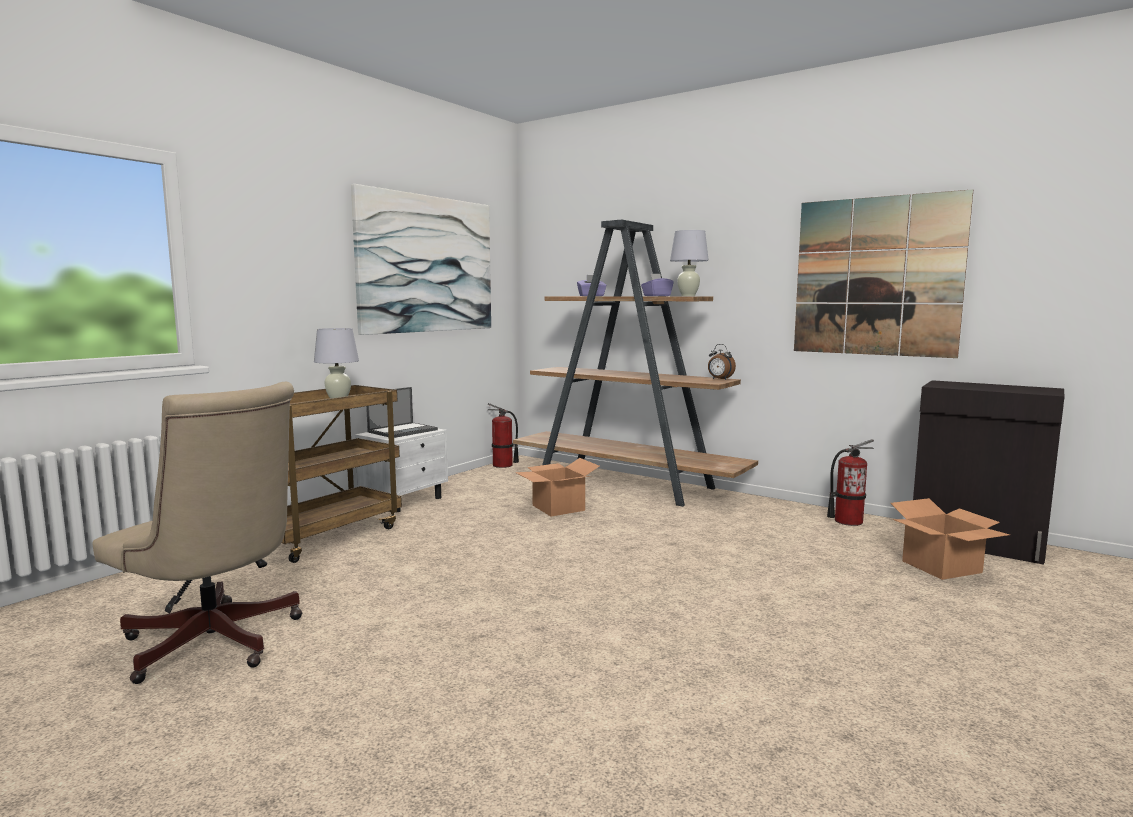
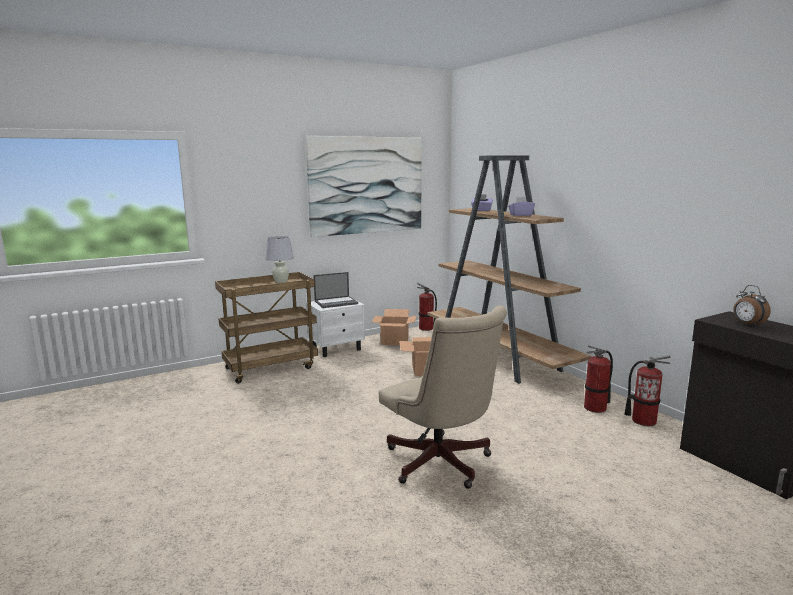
camera: 25 degrees right, 5 degrees up
(216, 645) = (160, 428): beige office chair -> beige office chair (441, 465)
(688, 296) = (536, 218): white table lamp -> none
(719, 379) = (562, 286): alarm clock -> alarm clock (747, 324)
(789, 517) = (595, 408): none -> fire extinguisher
(876, 277) = (691, 212): picture -> none
(941, 566) = (677, 479): cardboard box -> cardboard box (395, 341)

